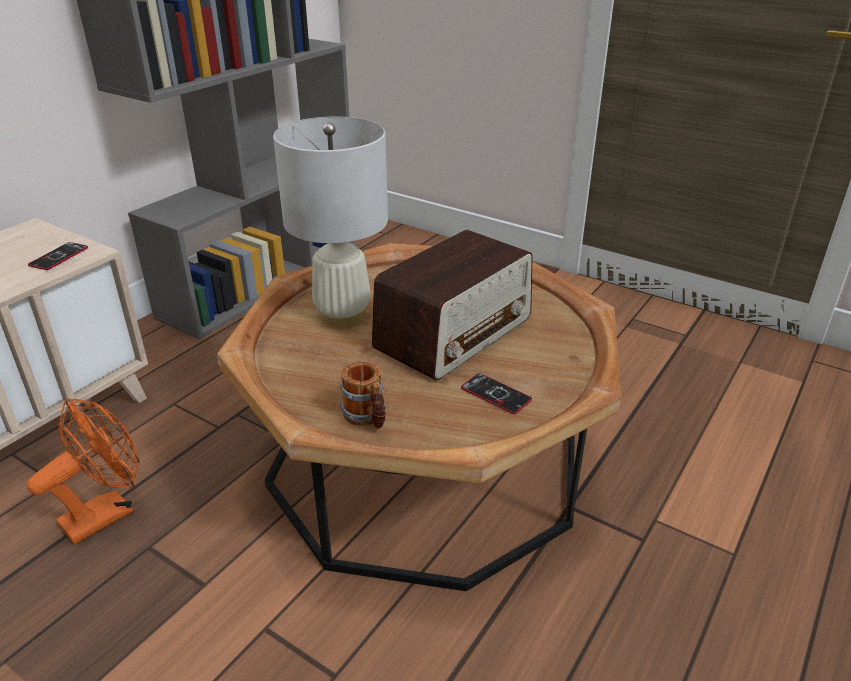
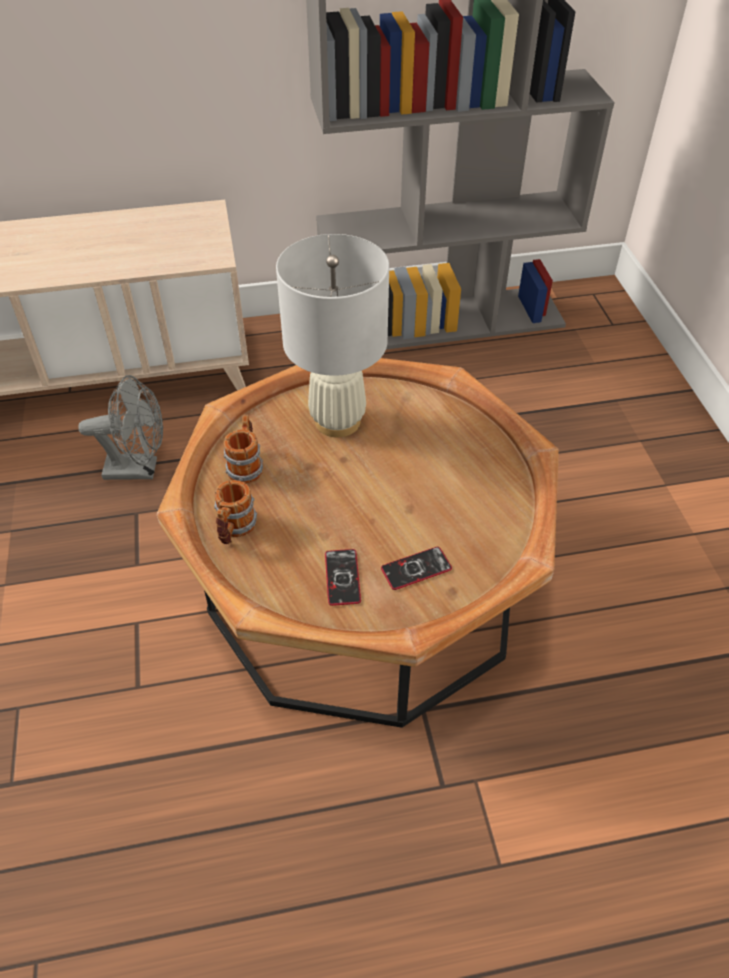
camera: 45 degrees right, 15 degrees up
(59, 257) = (194, 252): phone -> phone (416, 569)
(107, 512) = (139, 469): orange fan -> grey fan
(311, 376) = (246, 465): none -> mug
(455, 333) = (393, 498): radio -> none

